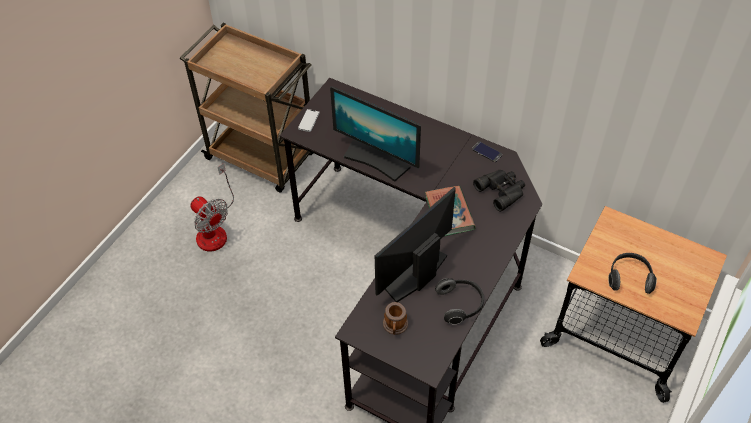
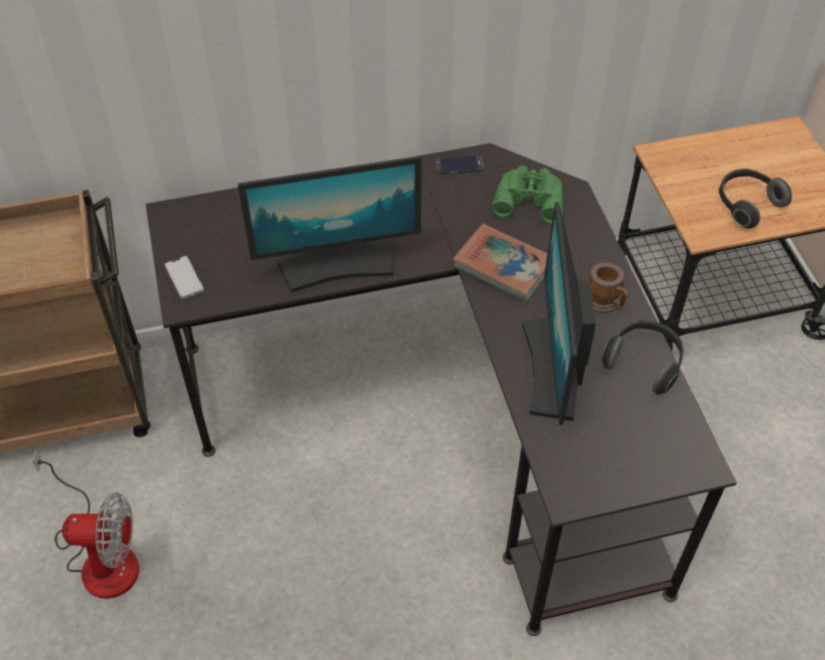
camera: 45 degrees left, 0 degrees up
(395, 326) = (607, 450): mug -> mug (605, 301)
(502, 190) = (529, 197): black binoculars -> green binoculars

